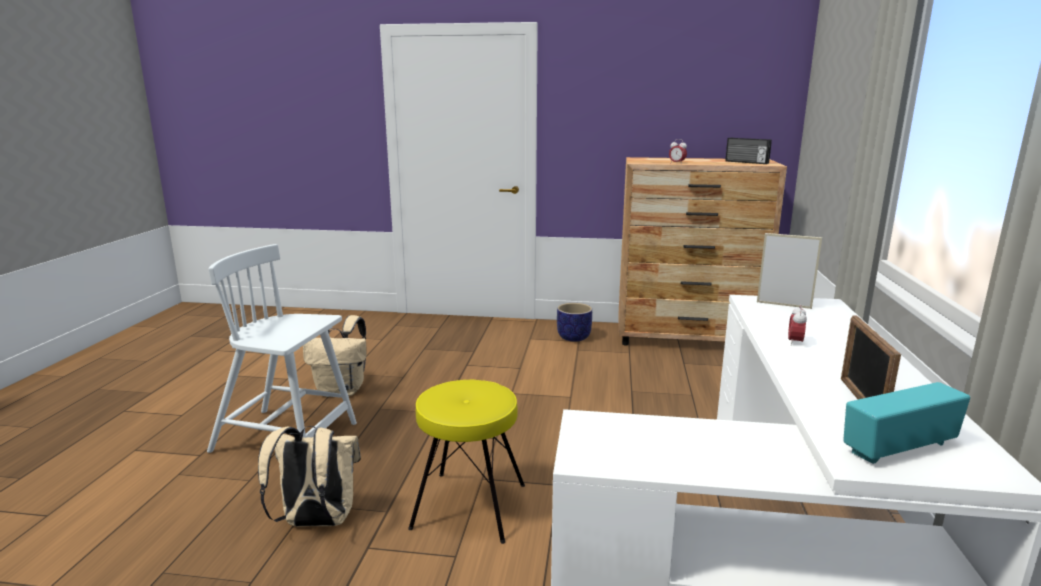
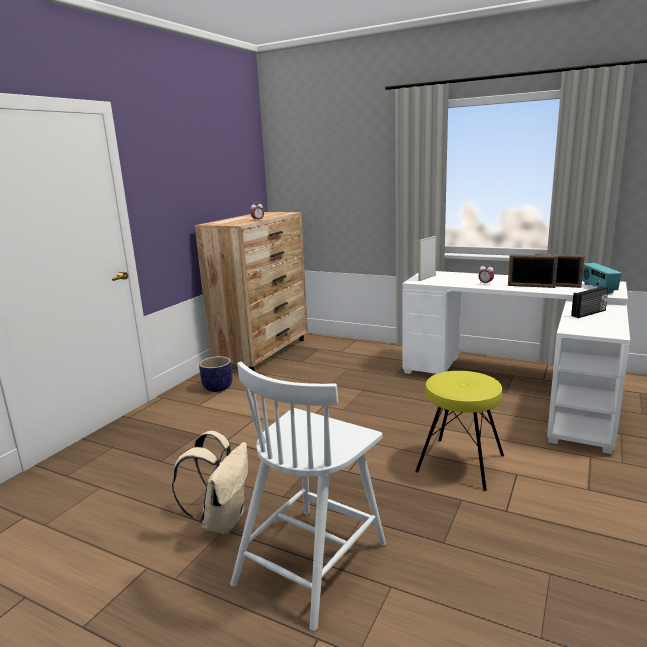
camera: 70 degrees left, 0 degrees up
(316, 522) = (471, 537): beige backpack -> none
(746, 162) = (273, 214): radio -> radio (589, 313)
(823, 378) = (531, 286): none -> picture frame

